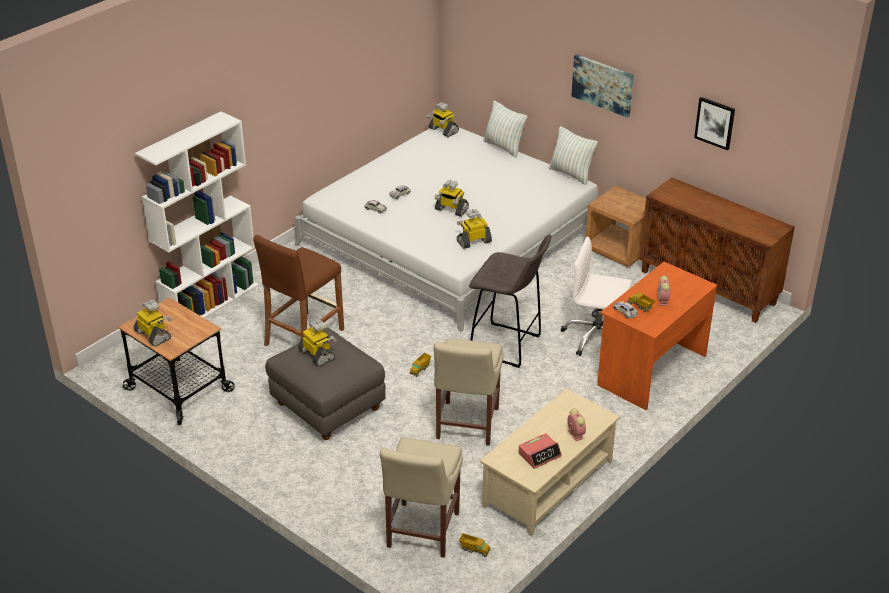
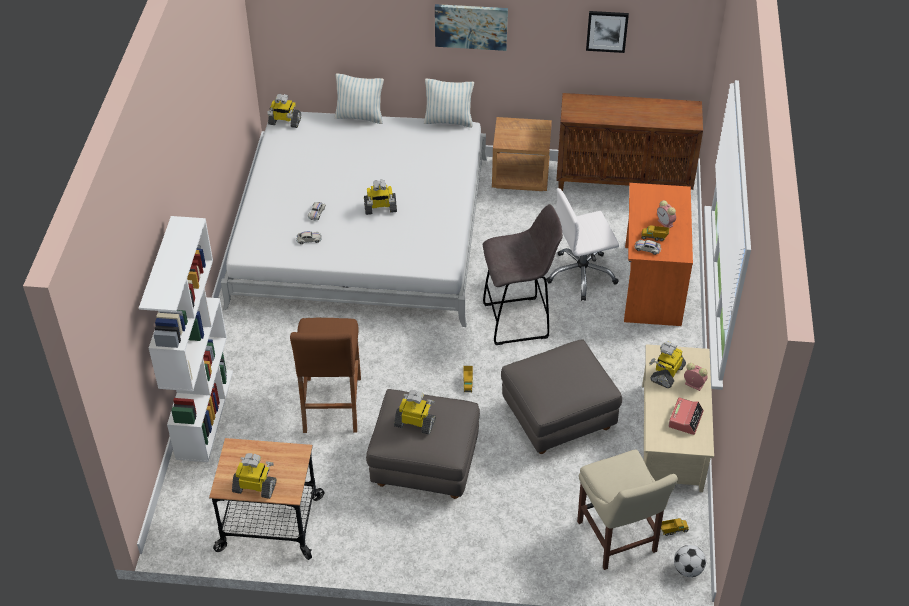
camera: 35 degrees left, 10 degrees up
(456, 584) = (688, 569): none -> football
(466, 426) = (558, 418): beige chair -> grey ottoman
(474, 241) = (433, 233): toy robot -> toy robot (666, 373)

